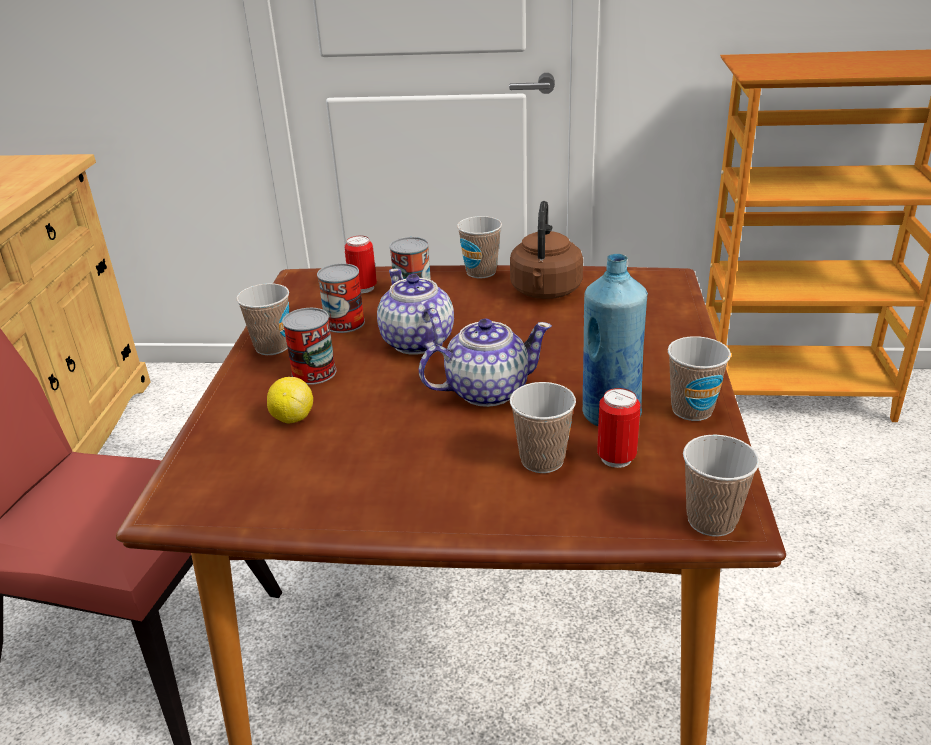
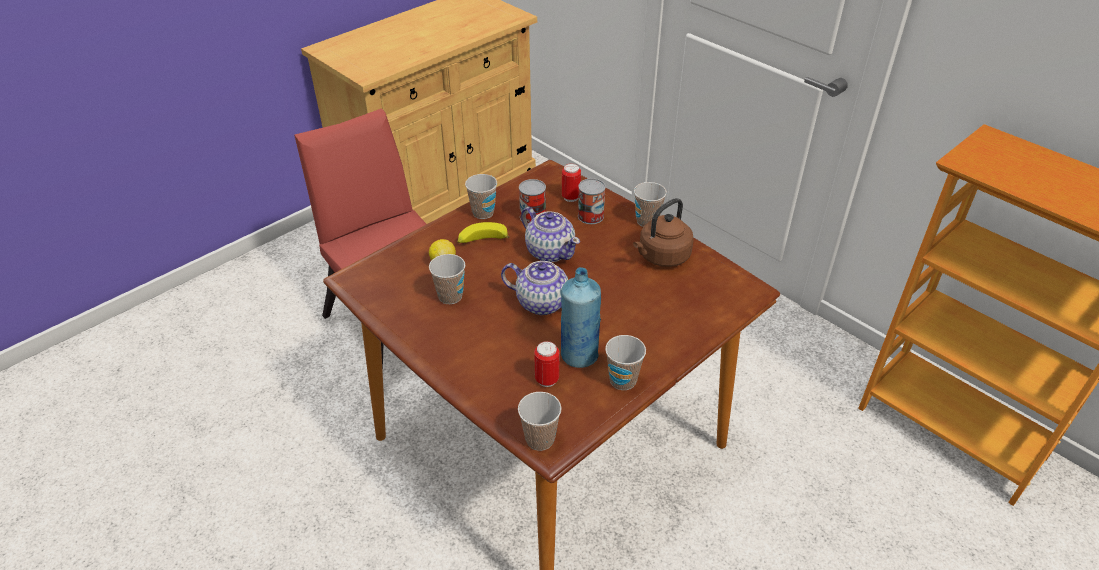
camera: 40 degrees right, 10 degrees up
(314, 372) = (482, 241): can -> banana
(417, 342) = (550, 251): teapot -> teapot turned 120 degrees clockwise
(542, 460) = (513, 357): cup -> cup (450, 296)

